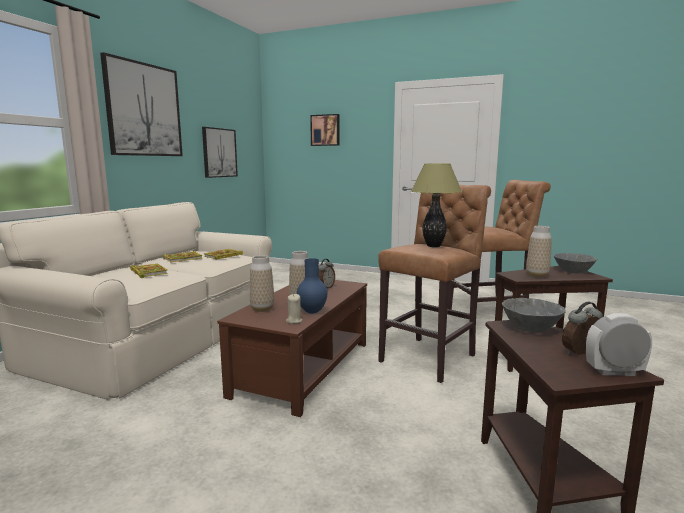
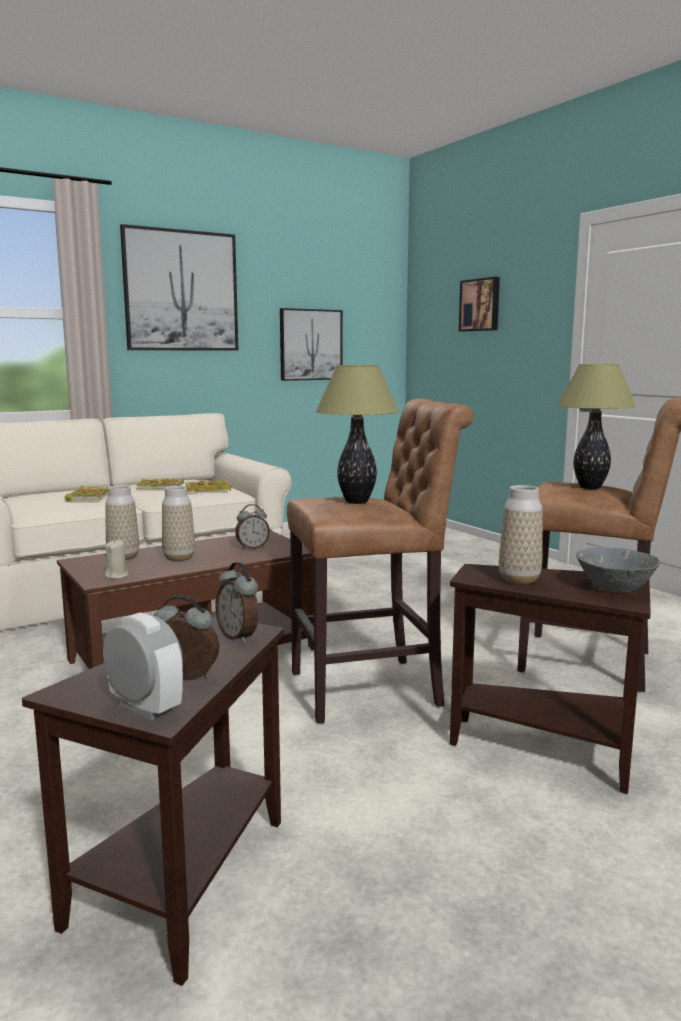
camera: 35 degrees right, 0 degrees up
(313, 312) = (160, 571): blue vase -> none
(491, 227) = (590, 487): none -> table lamp
(531, 327) = (239, 636): grey bowl -> alarm clock

